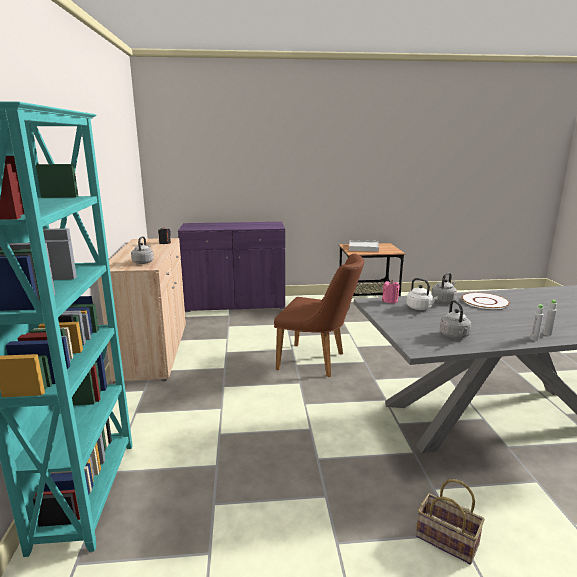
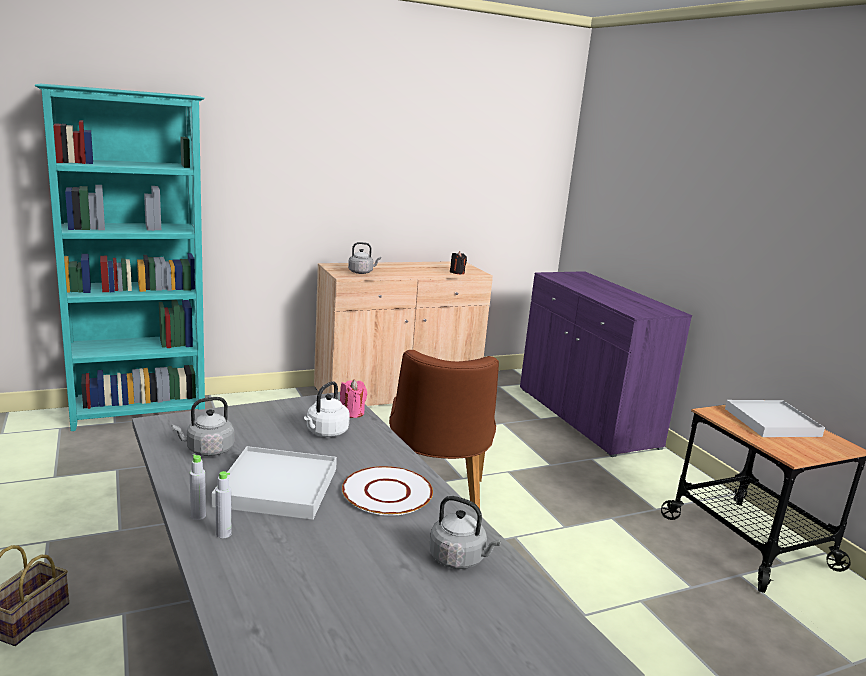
camera: 70 degrees right, 0 degrees up
(443, 300) = (374, 454): grey kettle -> grey kettle (459, 559)
(492, 321) = (277, 487): none -> white tray

